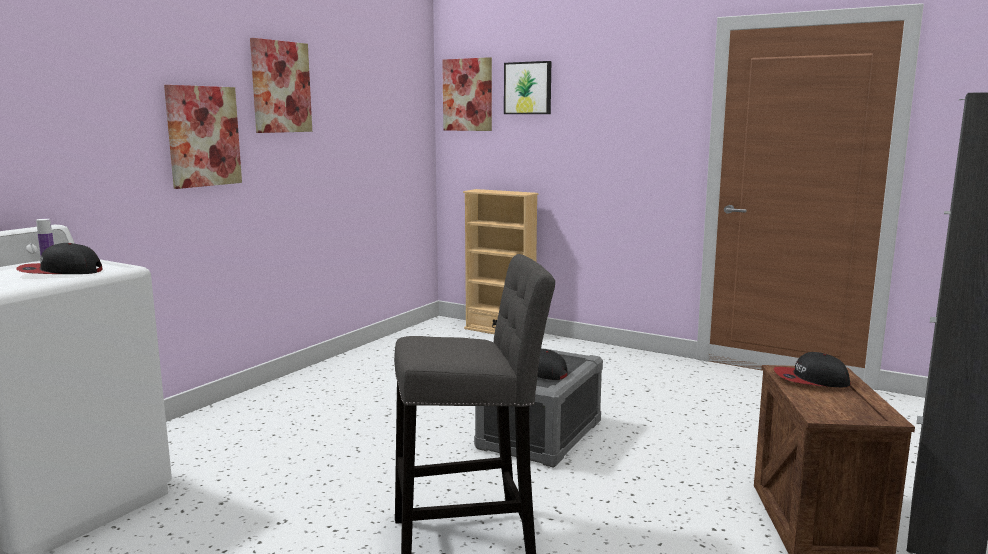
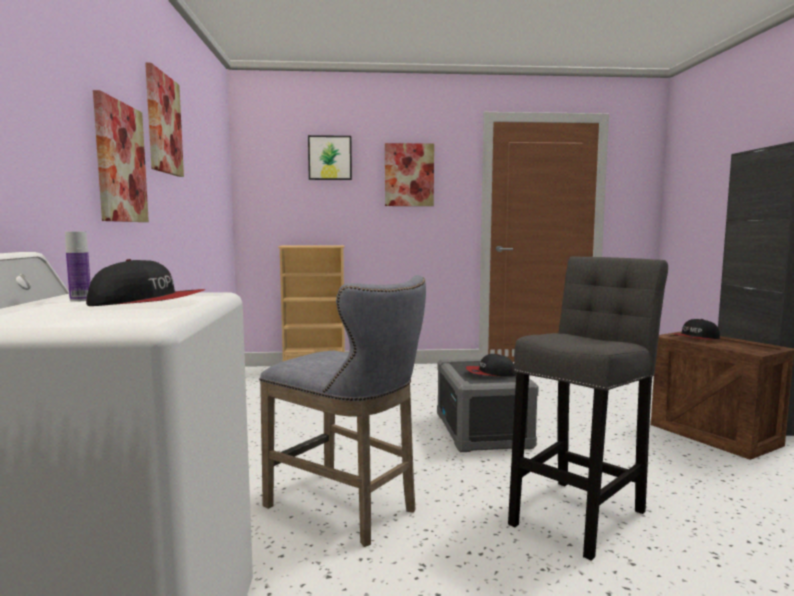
camera: 35 degrees left, 5 degrees down
(60, 272) = (148, 302): cap -> cap turned 135 degrees counterclockwise
(307, 465) = (348, 509): none -> grey stool
(467, 95) = (268, 162): picture -> picture (409, 175)

